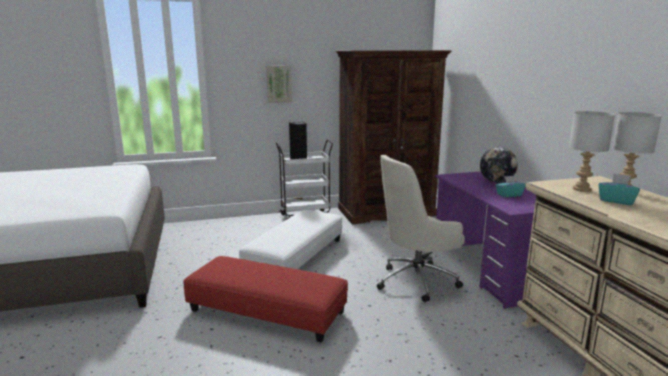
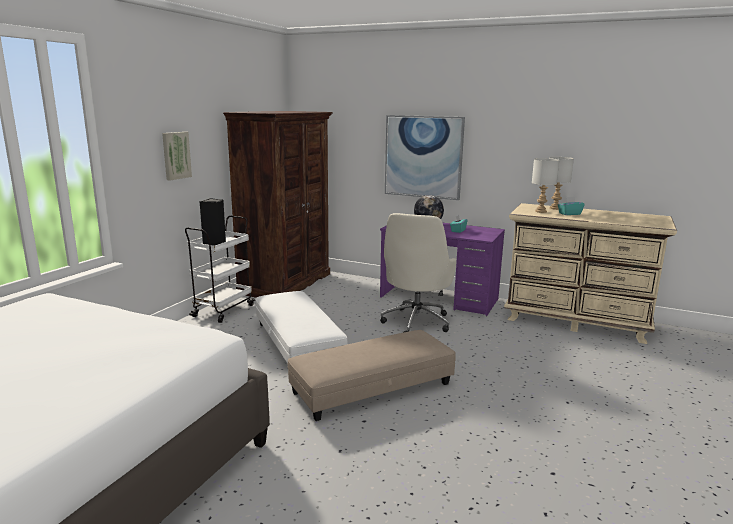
camera: 50 degrees left, 0 degrees up
(266, 311) = (372, 388): red ottoman -> beige ottoman
(515, 102) = (423, 157): none -> picture

